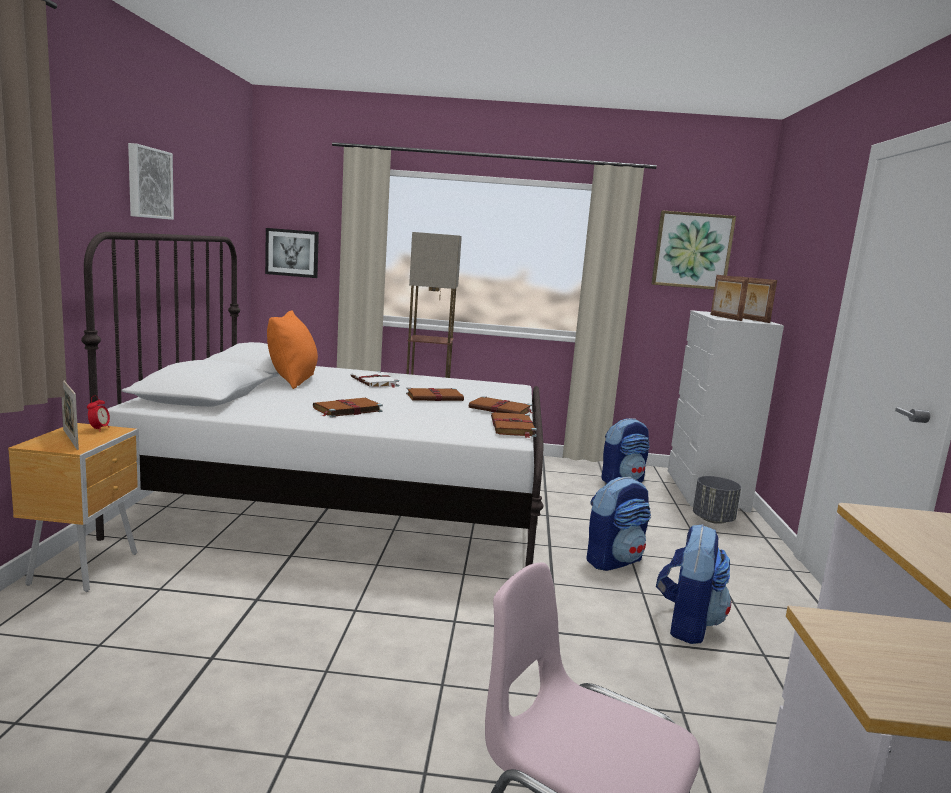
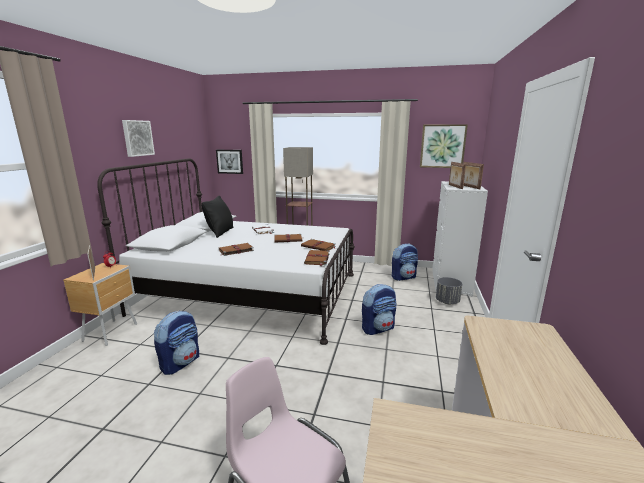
camera: 10 degrees right, 5 degrees up
(293, 381) = (220, 232): orange pillow -> black pillow
(687, 624) = (404, 370): backpack -> backpack (180, 362)

